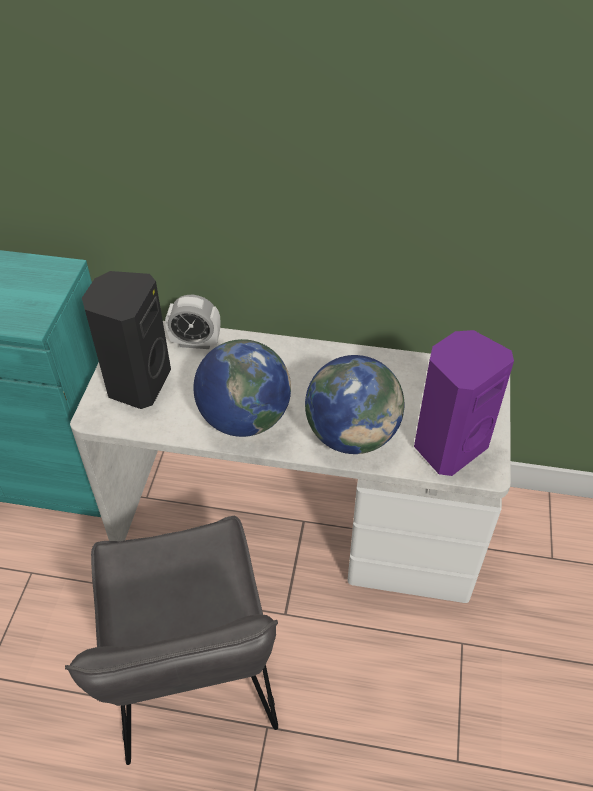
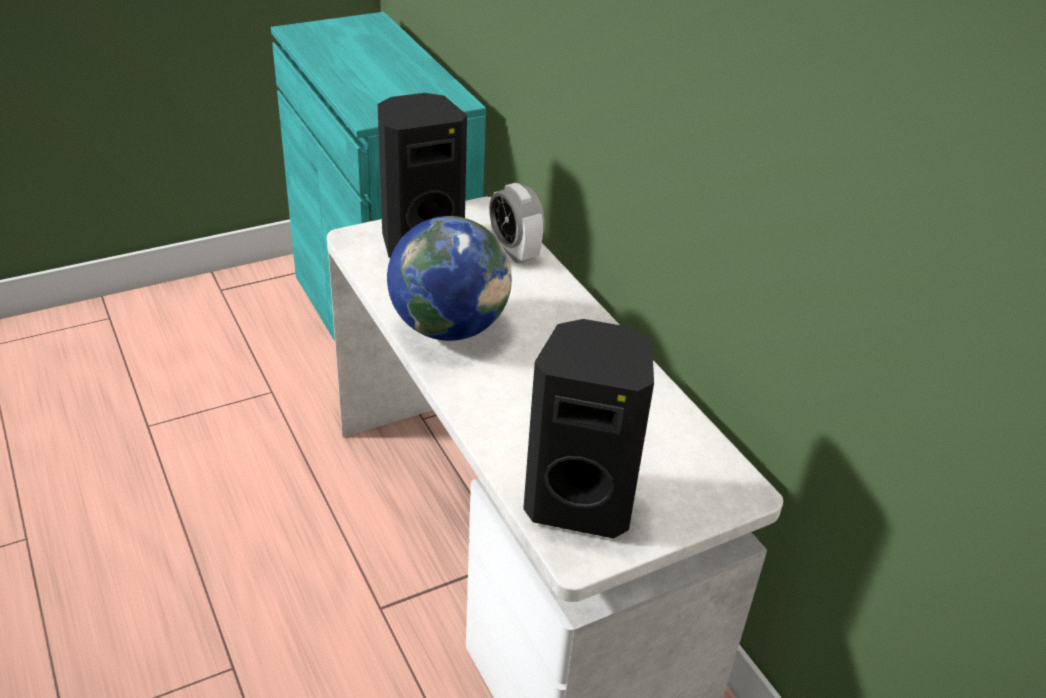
camera: 50 degrees right, 10 degrees down
(193, 681) = (243, 574): grey chair -> none
(352, 435) = (510, 414): globe -> none
(448, 445) = (580, 501): purple speaker -> black speaker

